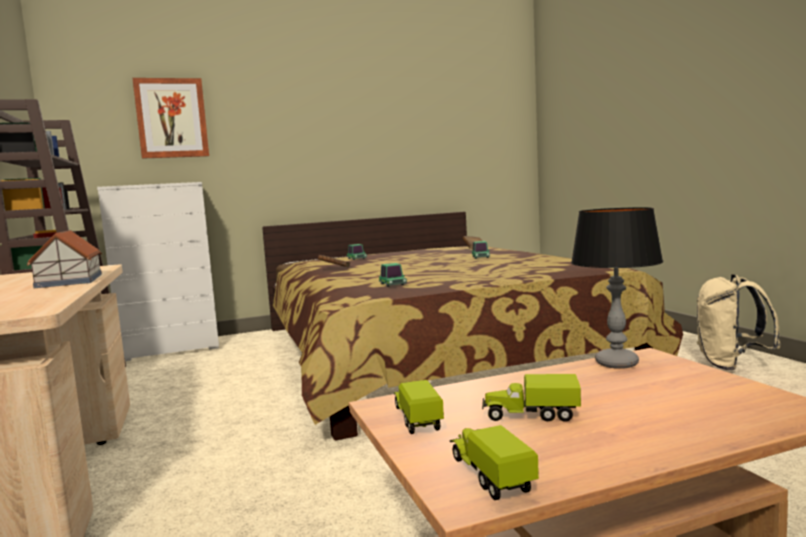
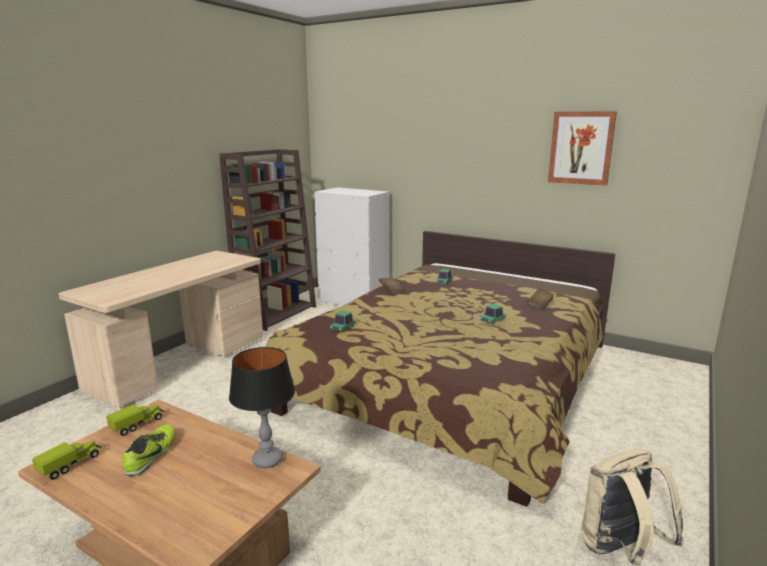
camera: 50 degrees right, 10 degrees up
(69, 281) = (195, 273): toy house -> none
(172, 118) = (377, 141): picture -> picture (581, 148)
(530, 415) = (152, 454): toy truck -> shoe

